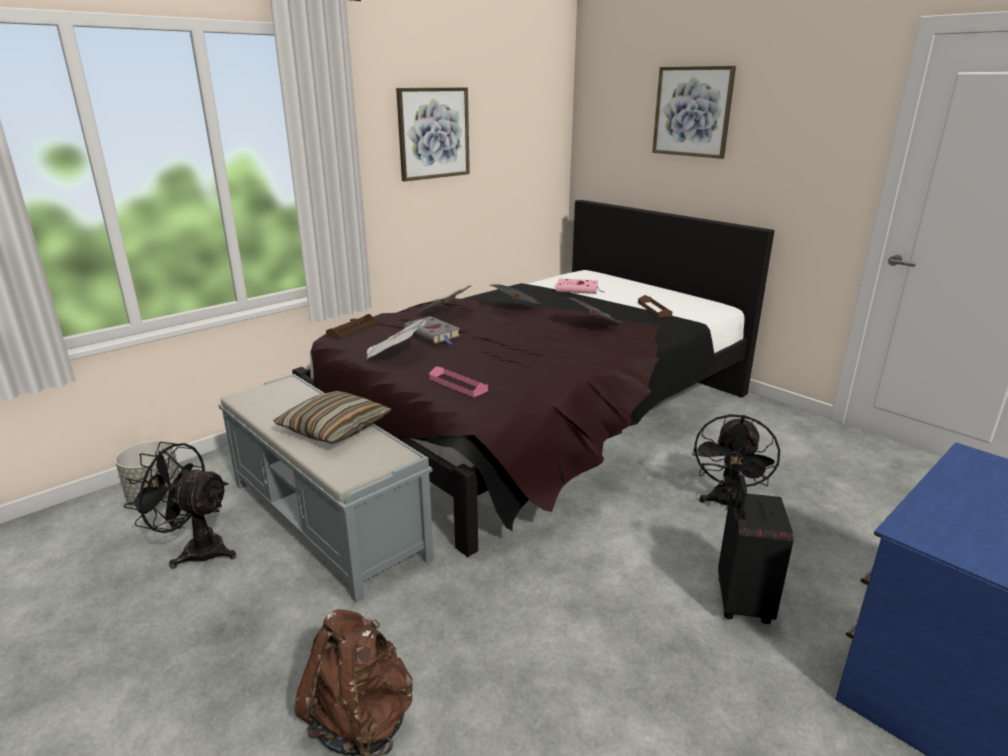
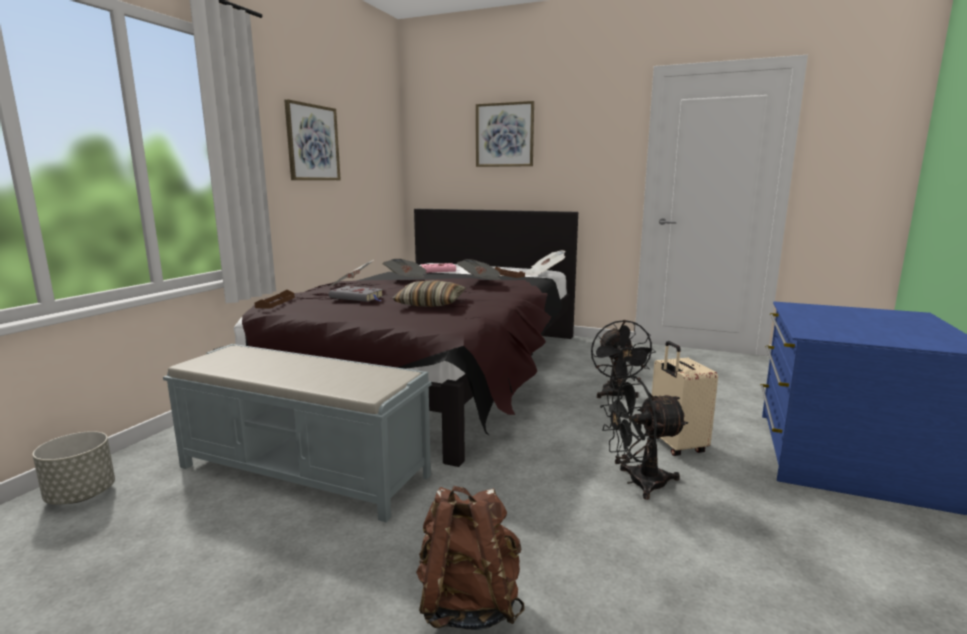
camera: 25 degrees left, 10 degrees down
(196, 550) = (173, 527): black fan -> black fan (638, 482)
(334, 428) = (319, 368): pillow -> pillow (430, 304)
(394, 355) = (337, 312): newspaper -> newspaper (543, 274)
(458, 385) = (418, 320): pink tray -> none
(741, 602) = (675, 445): black suitcase -> beige suitcase

